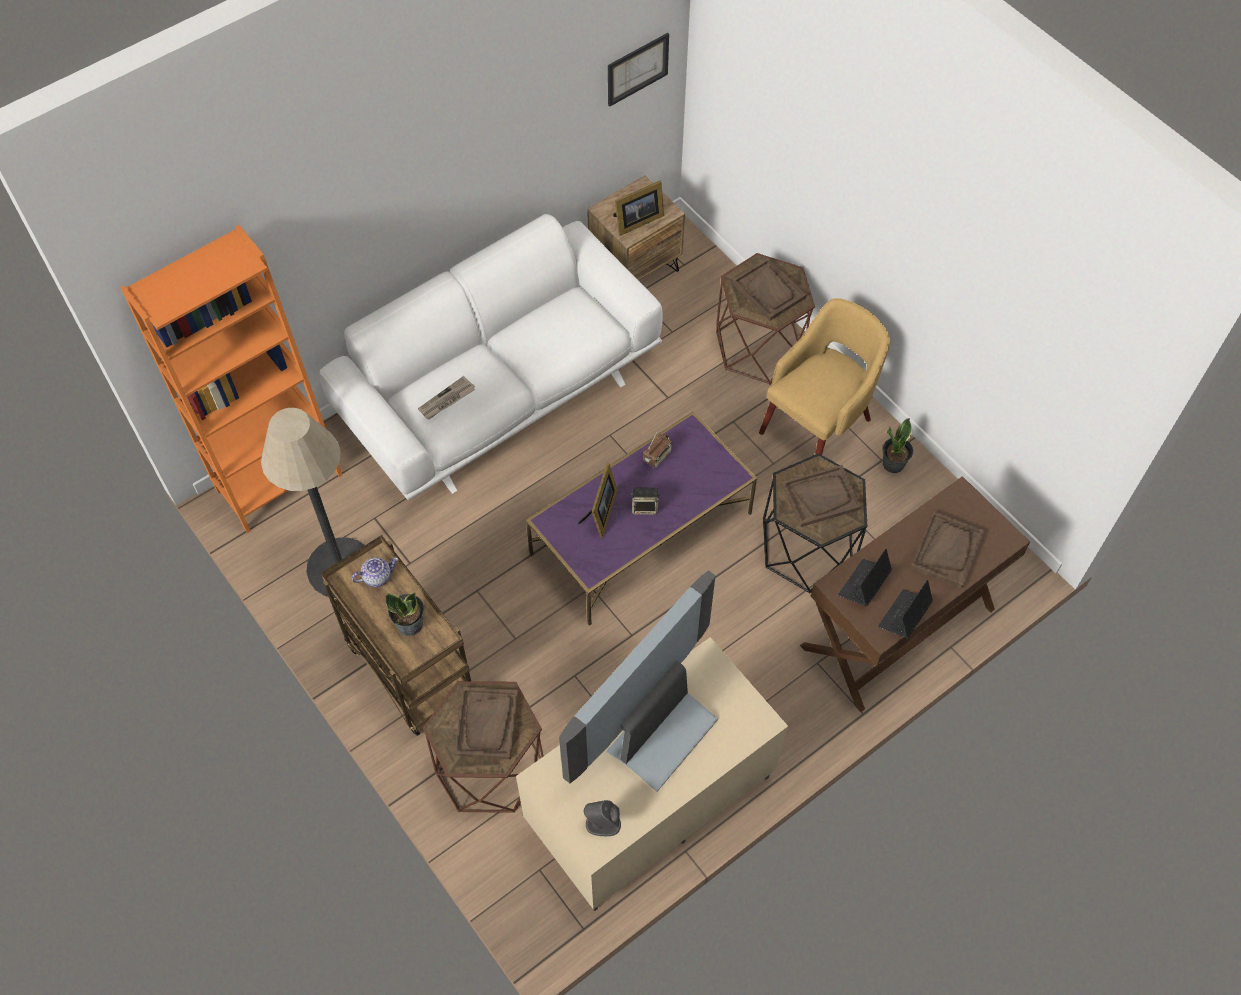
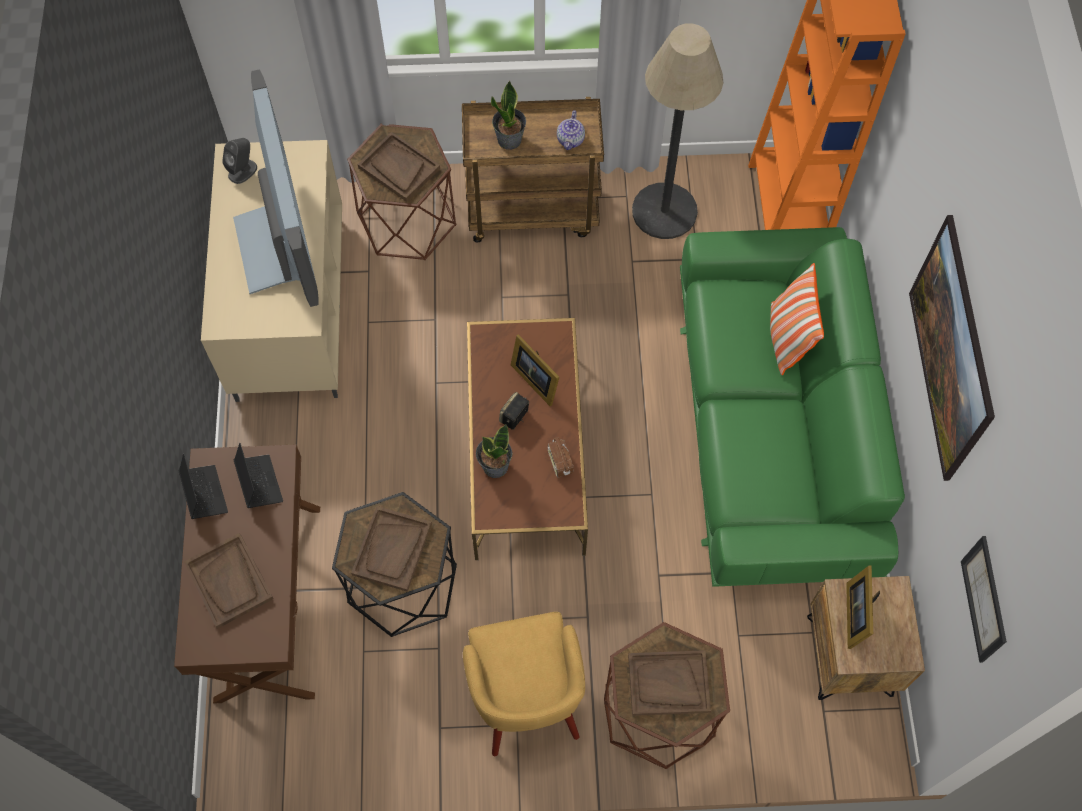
camera: 125 degrees right, 5 degrees up
(444, 367) = (787, 338): none -> pillow
(446, 400) = (742, 315): newspaper -> none
(488, 149) = (940, 367): none -> picture
(500, 389) = (771, 431): white sofa -> green sofa
(641, 533) = (526, 453): purple coffee table -> brown coffee table
(893, 464) = (426, 736): potted plant -> potted plant (494, 466)

